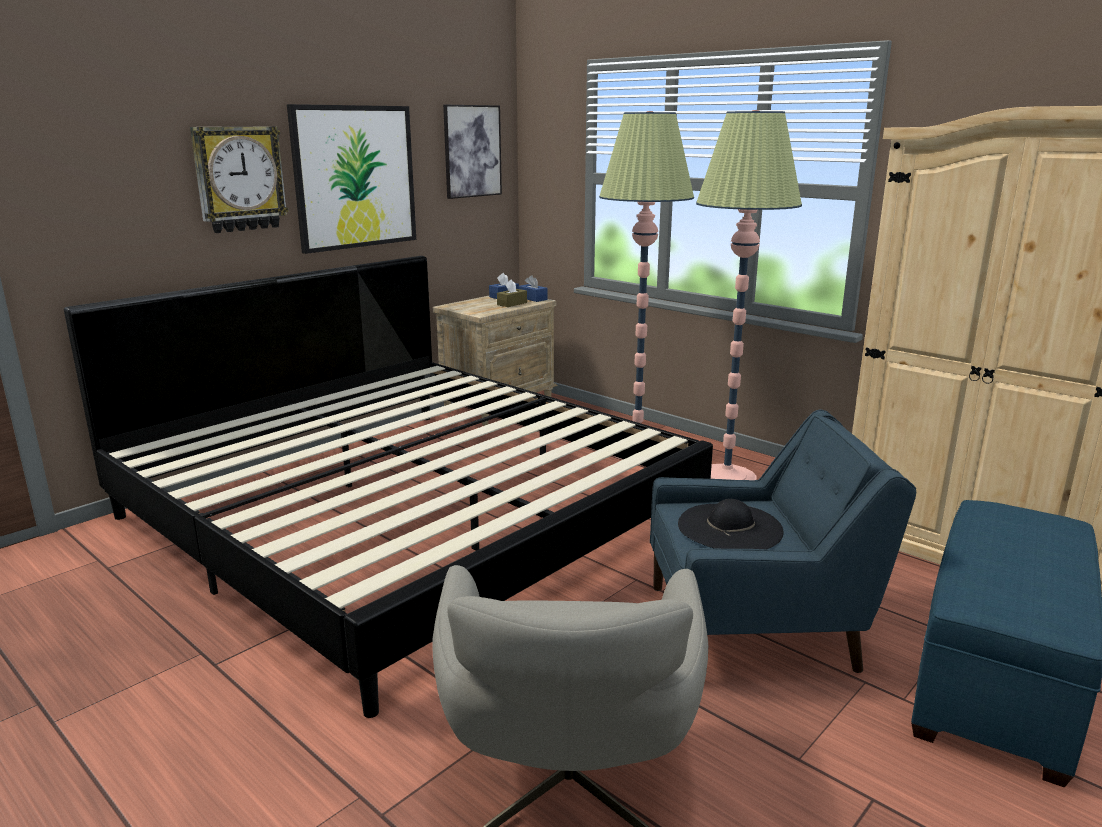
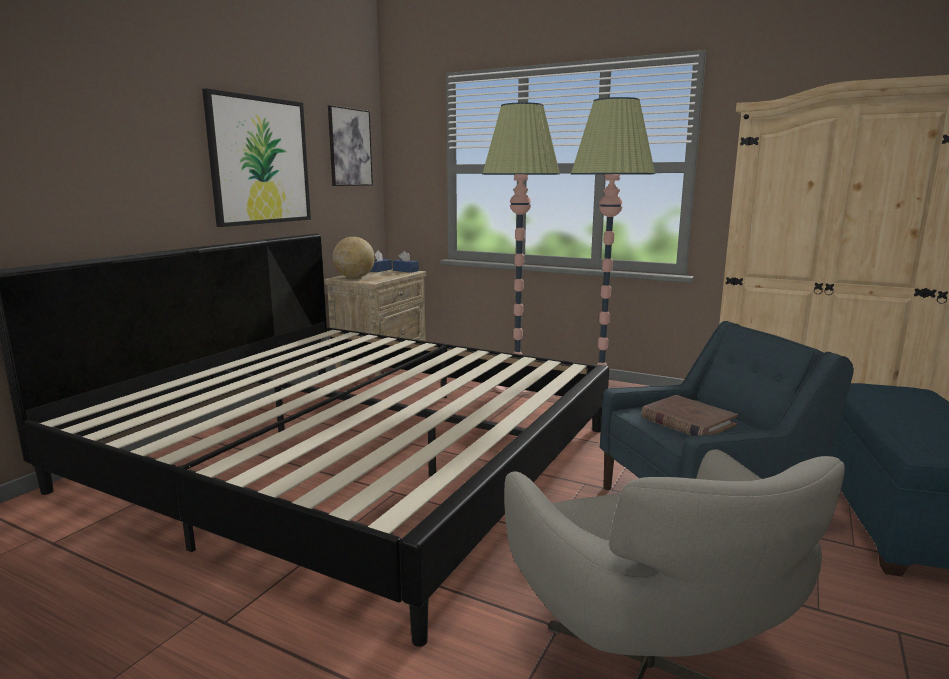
camera: 15 degrees left, 5 degrees down
(239, 179) = (161, 153): wall clock -> none
(466, 307) = (355, 278): none -> globe
(512, 304) = (392, 274): brown tissue box -> none
(730, 527) = (687, 421): black hat -> brown book

